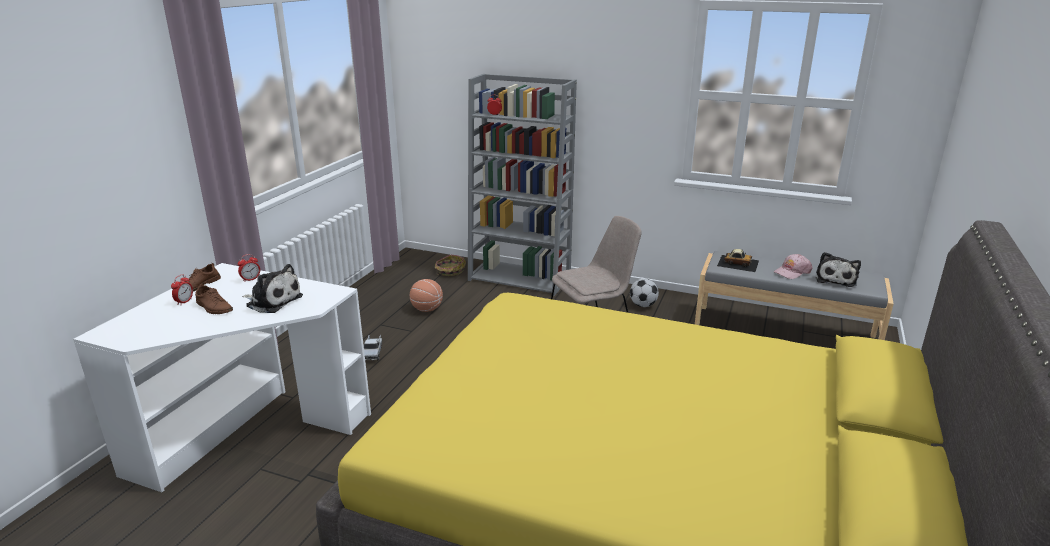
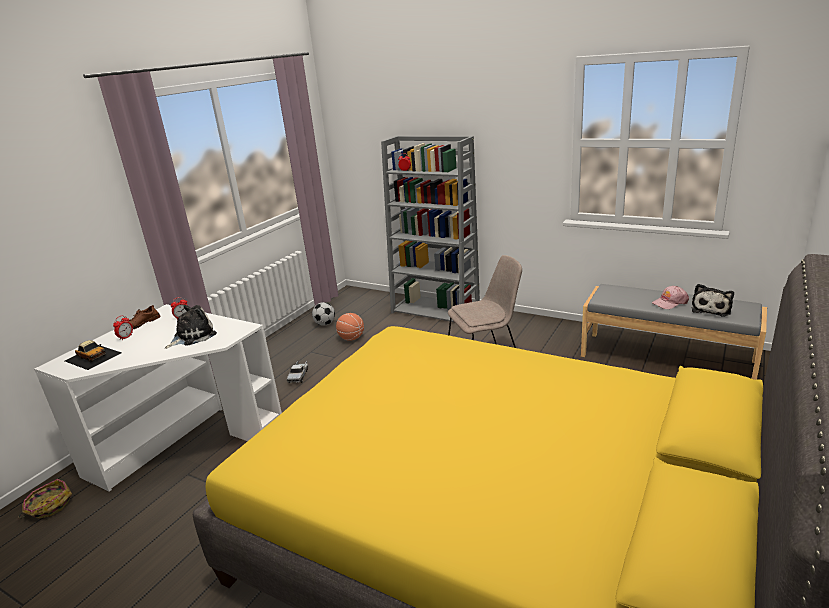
camera: 10 degrees right, 0 degrees up
(214, 307) = (146, 342): brown shoe -> none
(272, 301) = (192, 336): plush toy -> plush toy turned 75 degrees counterclockwise
(449, 271) = (378, 305): basket -> basket (49, 506)
(643, 305) = (539, 333): football -> football (325, 324)
(737, 263) = (619, 295): toy car -> toy car (93, 356)

